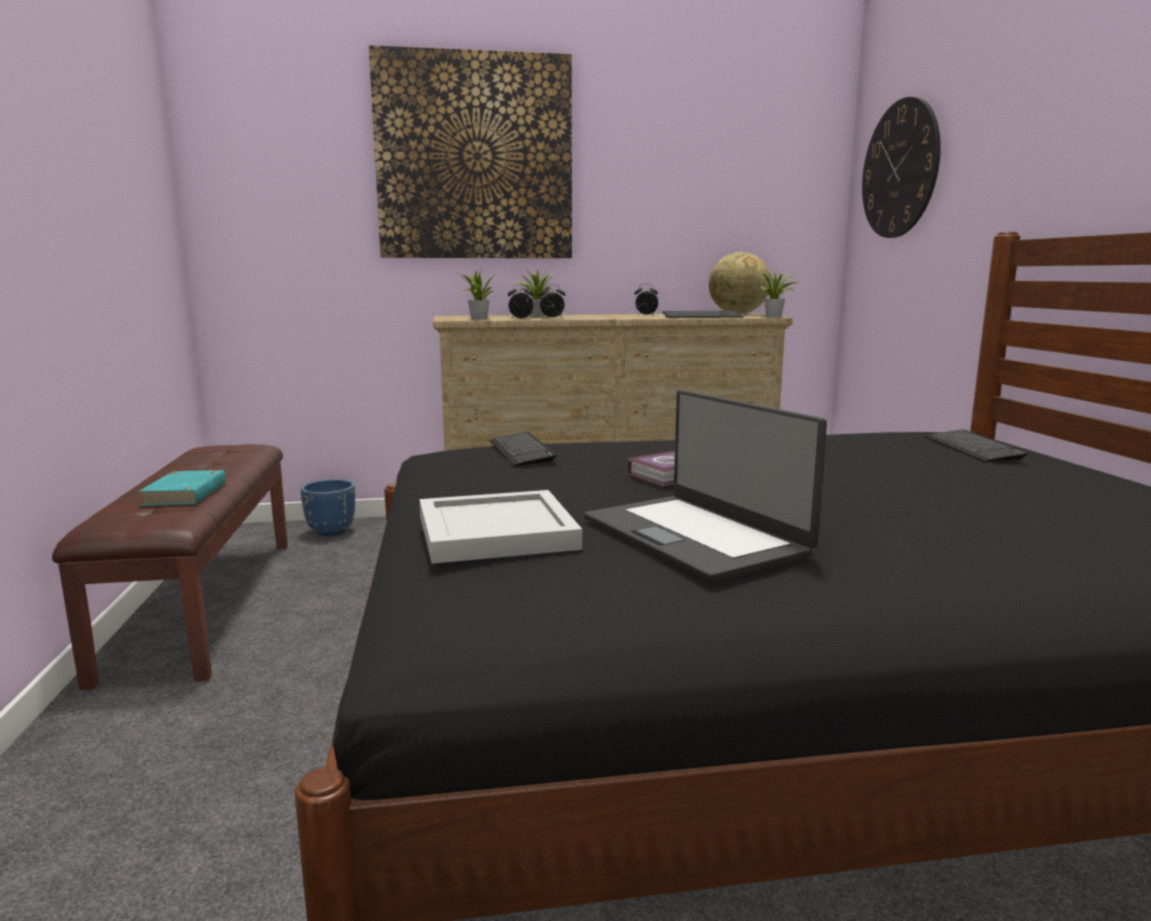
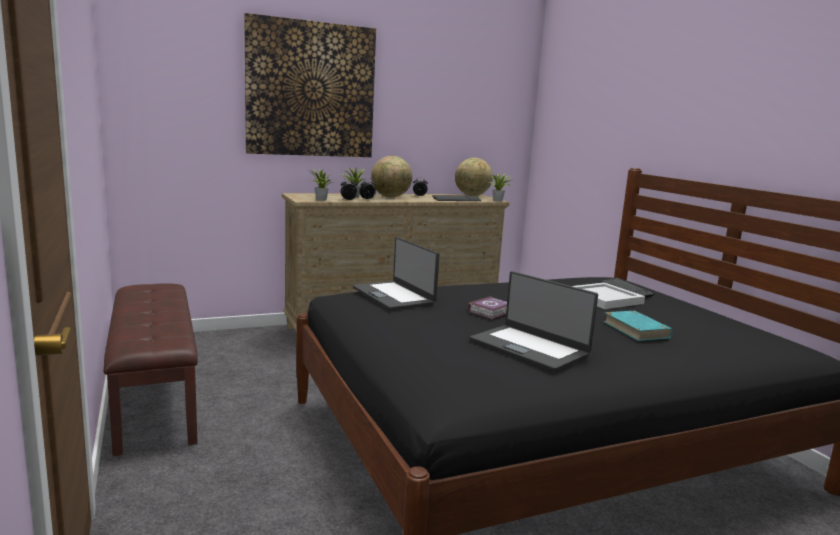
camera: 15 degrees left, 0 degrees up
(186, 494) = (162, 324): turquoise book -> turquoise book (636, 330)
(331, 531) = (209, 340): blue planter -> none
(493, 532) = (430, 349): white tray -> white tray (602, 298)
(521, 451) = (394, 296): keyboard -> laptop
(597, 316) = (391, 197): none -> globe
(900, 169) = (569, 116): wall clock -> none

